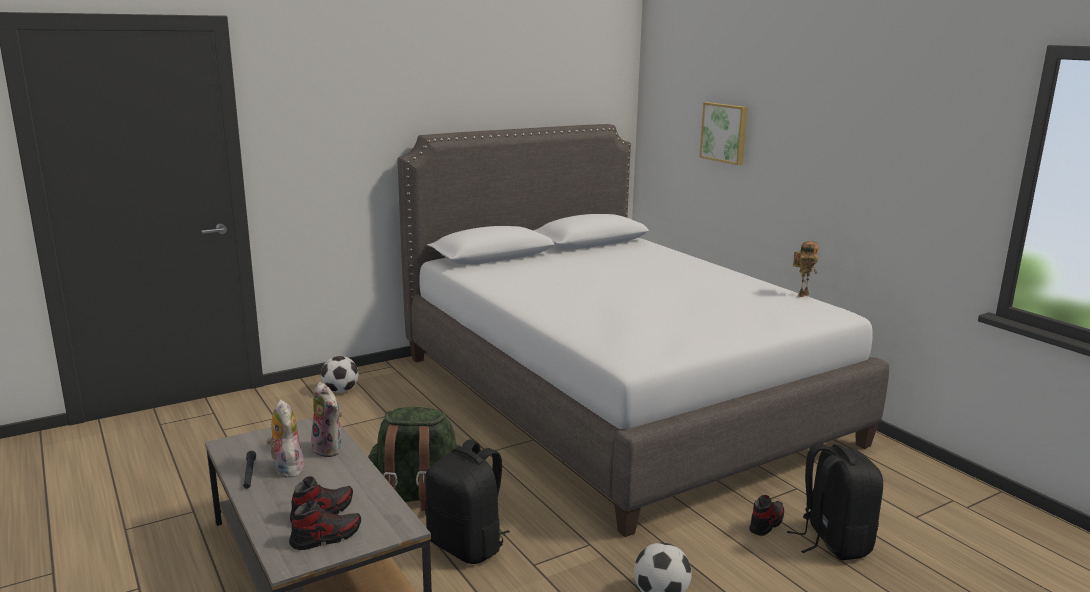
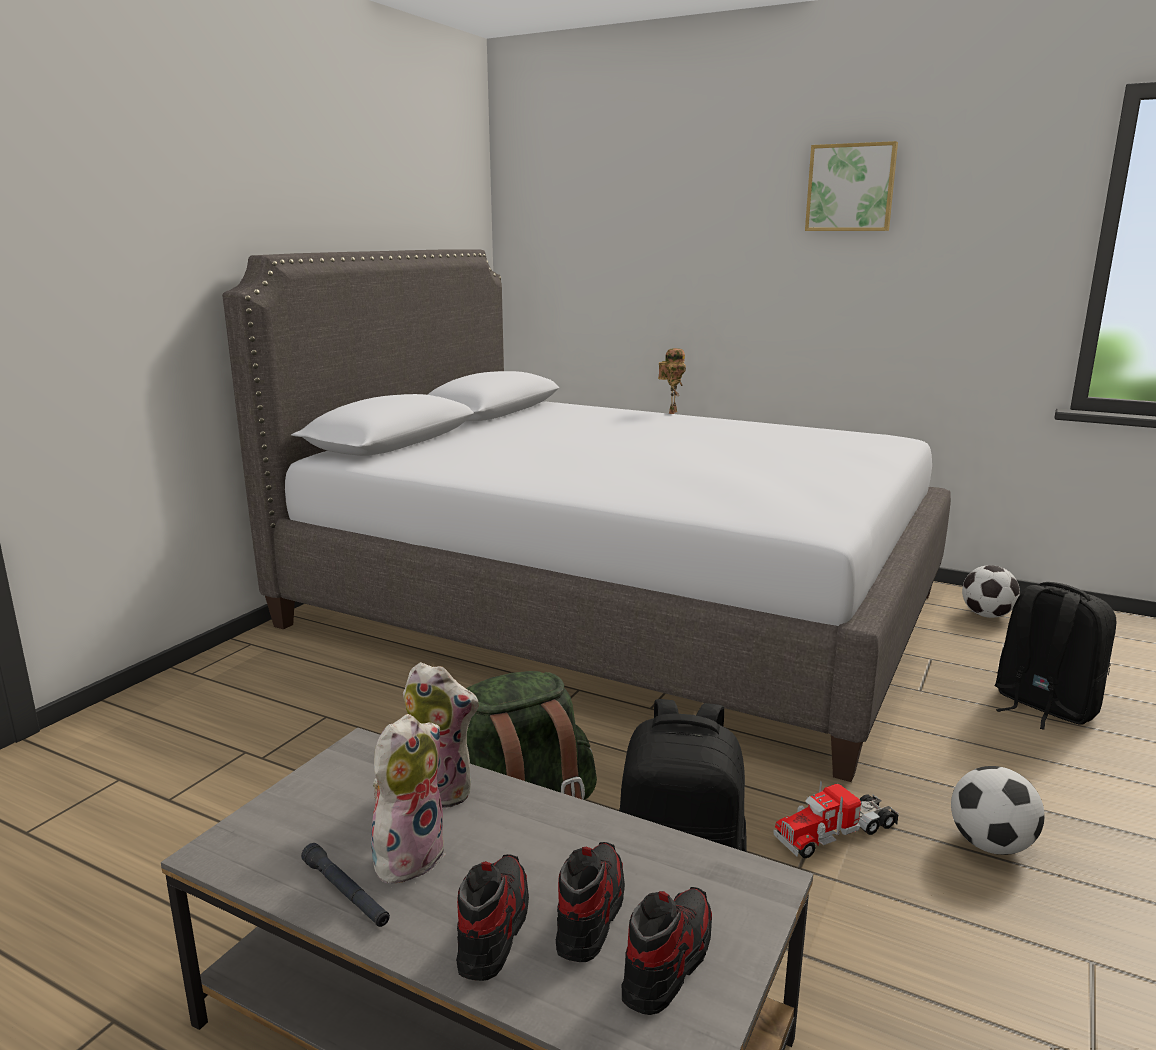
camera: 30 degrees left, 0 degrees up
(286, 469) = (408, 855): plush toy -> plush toy turned 90 degrees clockwise
(340, 391) = (201, 701): football -> football (987, 615)
(578, 557) = (836, 832): none -> toy truck
(725, 132) = (651, 245): picture -> picture (851, 188)
(766, 523) = (960, 708): shoe -> shoe (493, 928)
(802, 295) = (827, 428): toy robot -> toy robot (671, 412)

